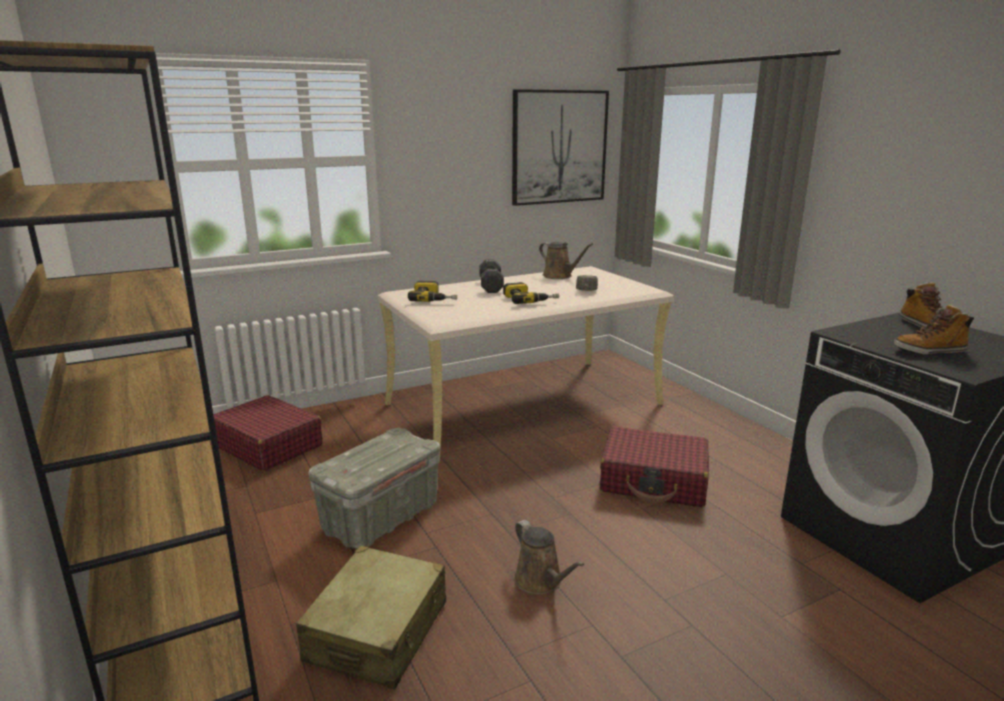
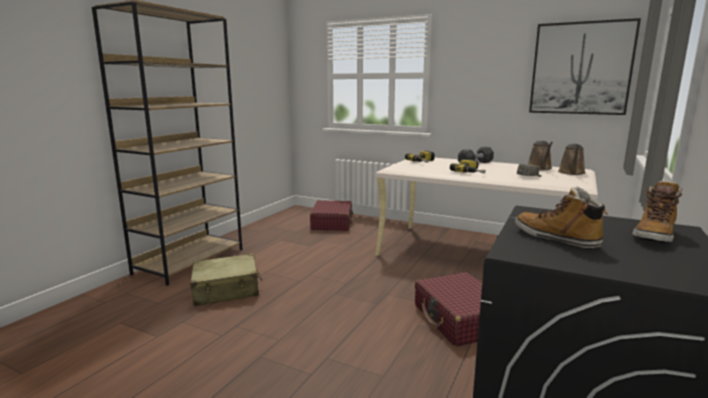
camera: 55 degrees right, 5 degrees down
(381, 517) = (308, 262): grey storage box -> none
(541, 581) = (302, 314): brown watering can -> brown watering can (571, 173)

